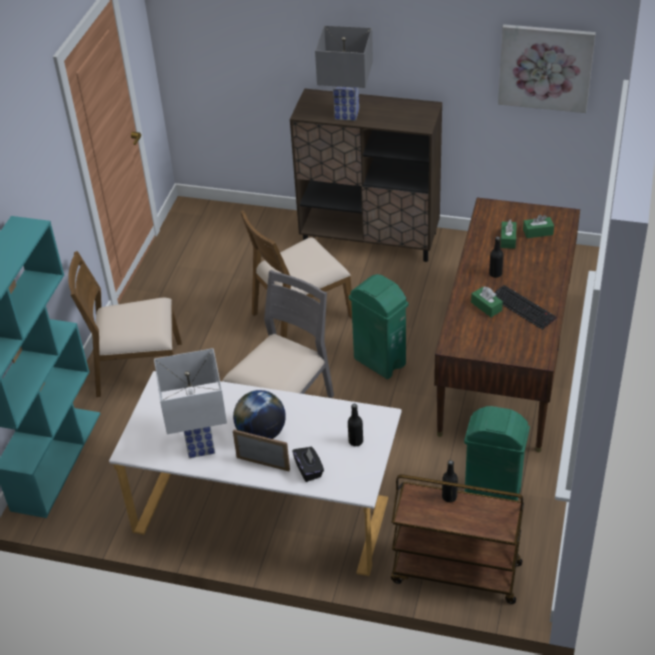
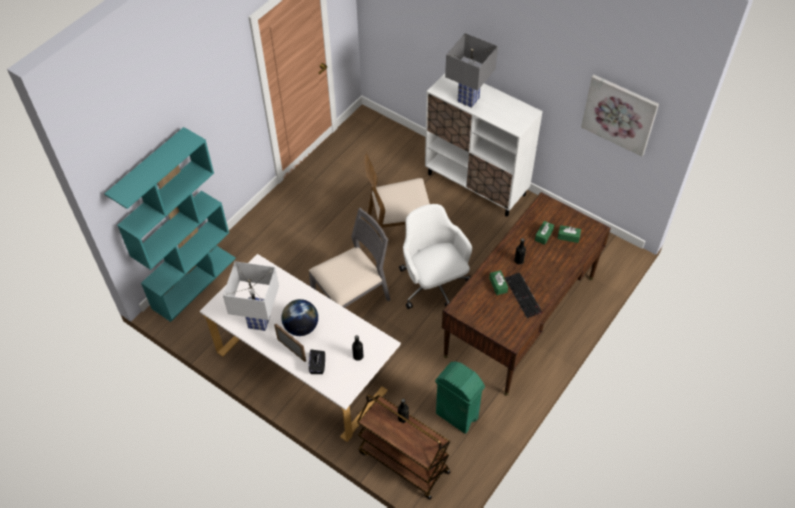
camera: 20 degrees right, 10 degrees up
(139, 370) = (274, 234): brown chair -> none
(370, 239) = (476, 184): brown cabinet -> white cabinet
(379, 361) = (433, 285): green trash can -> white office chair

